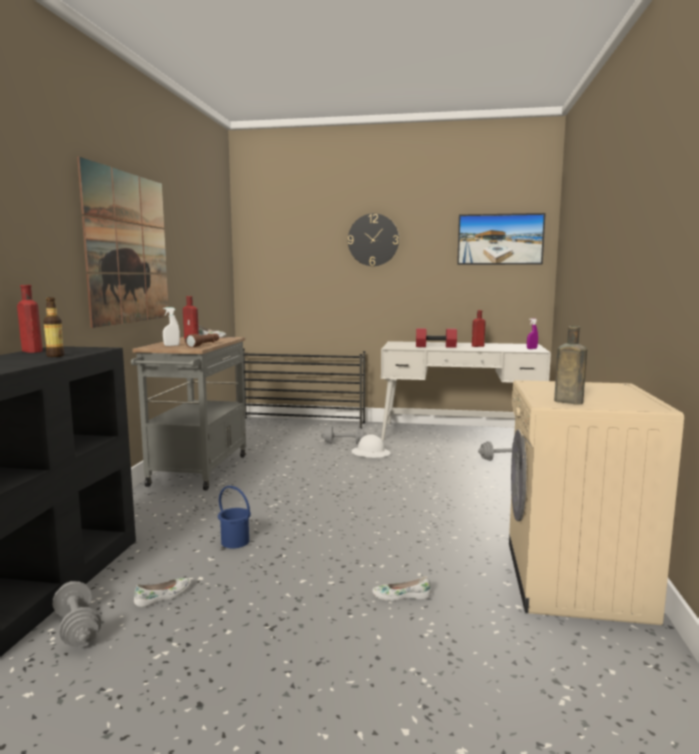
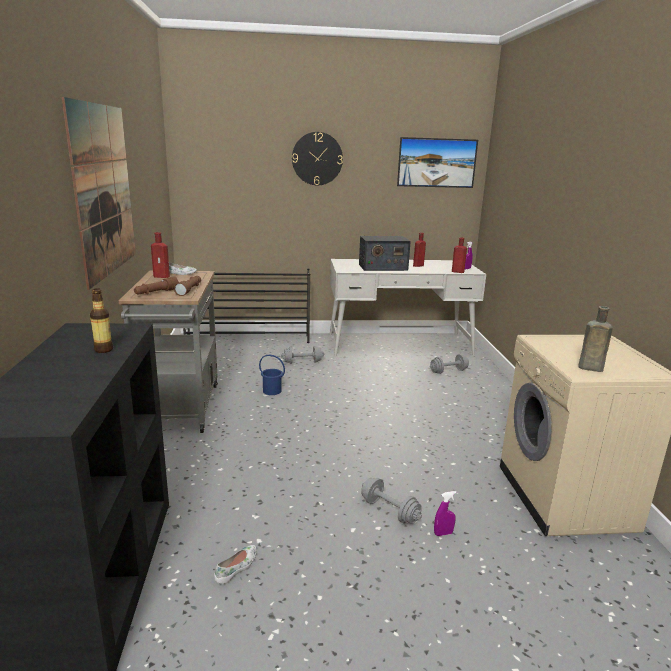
camera: 15 degrees left, 10 degrees up
(31, 351) = (60, 339): red bottle -> red bottle (456, 271)
(77, 629) = (175, 620): grey dumbbell -> grey dumbbell (389, 511)
(171, 345) = (156, 293): white spray bottle -> brown flashlight
(235, 542) = (267, 493): blue bucket -> blue bucket (272, 391)
(370, 453) = (333, 373): white hard hat -> none
(401, 595) = (443, 533): white shoe -> purple spray bottle
(436, 346) = (382, 267): red dumbbell -> radio

